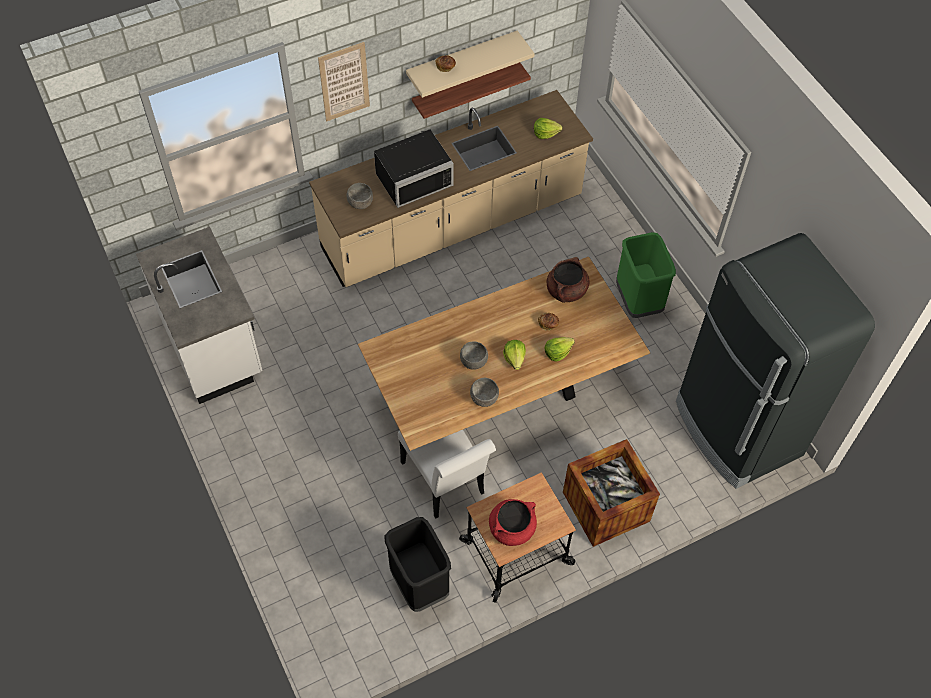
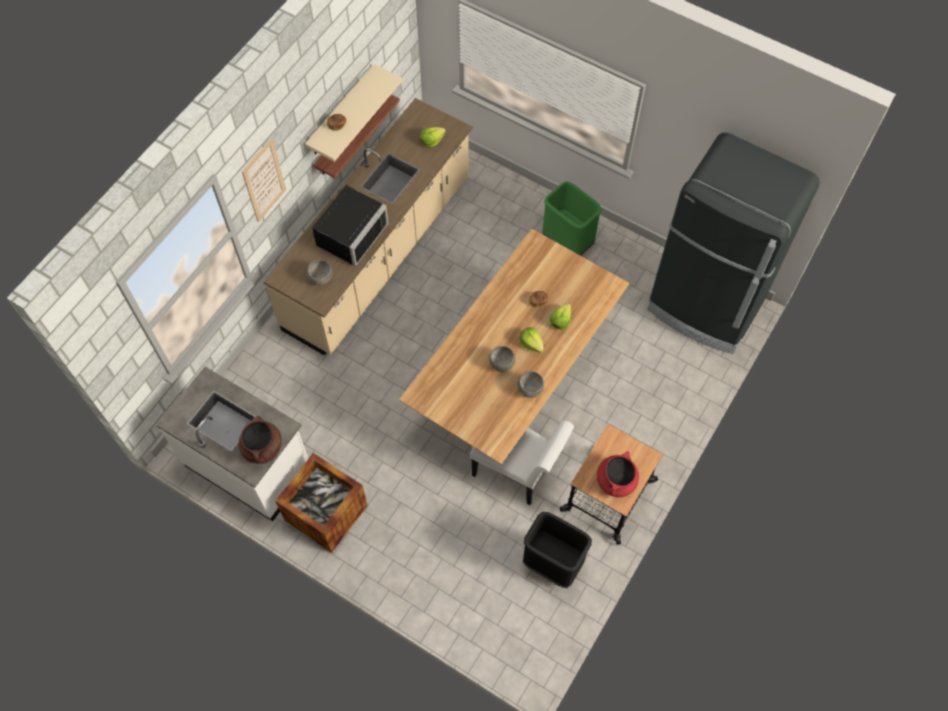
camera: 30 degrees left, 5 degrees up
(566, 291) = (533, 266): brown cooking pot -> brown cooking pot (262, 448)
(606, 506) = (650, 421): crate -> crate (326, 513)

